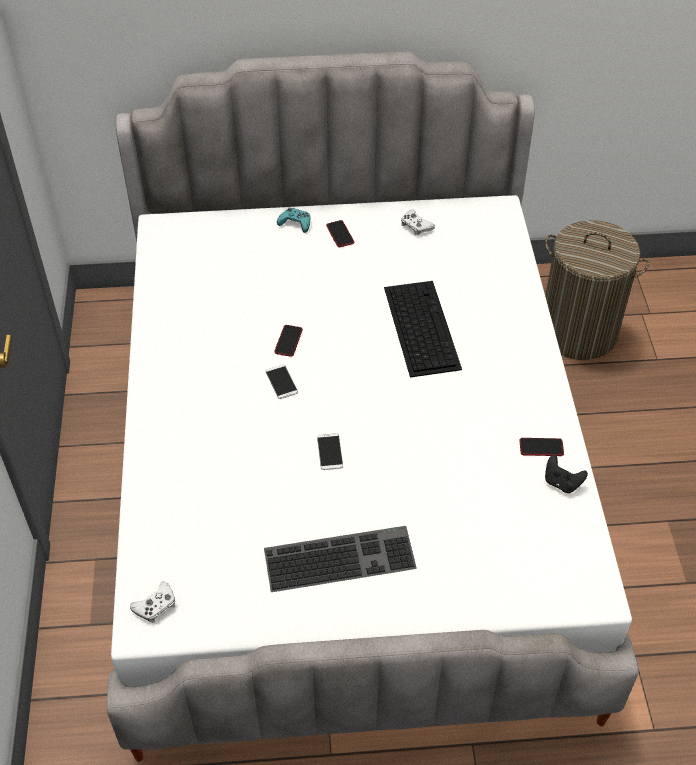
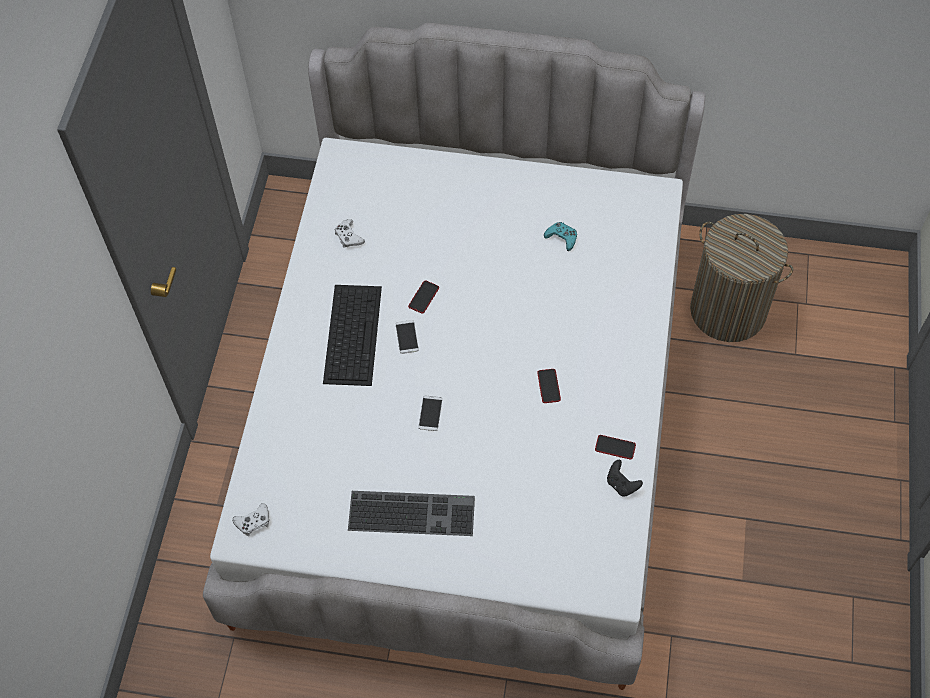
camera: 15 degrees right, 10 degrees up
(295, 223) = (463, 173): turquoise game controller -> turquoise game controller (562, 238)
(340, 234) = (500, 193): phone -> phone (549, 386)
(416, 226) = (573, 197): white game controller -> white game controller (348, 237)
(420, 326) = (546, 305): keyboard -> keyboard (352, 333)

